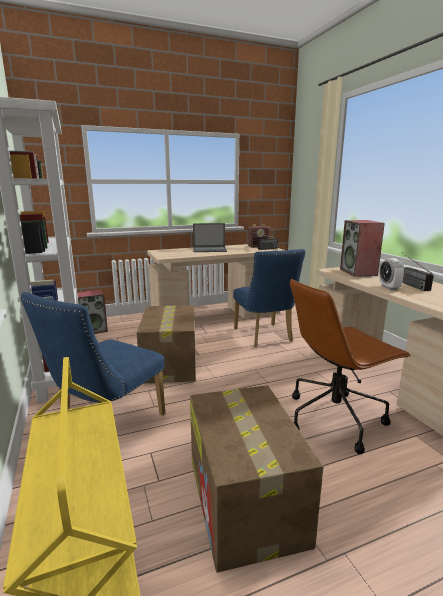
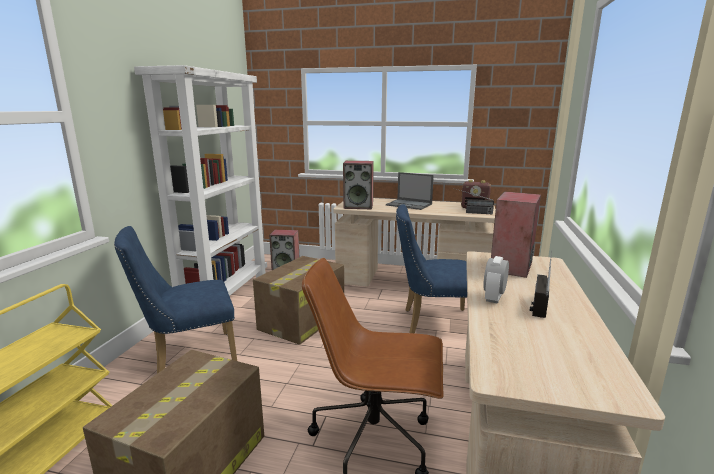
camera: 35 degrees right, 0 degrees up
(174, 255) = (359, 206): none -> speaker
(265, 337) = (432, 322): blue chair -> blue chair turned 75 degrees clockwise

